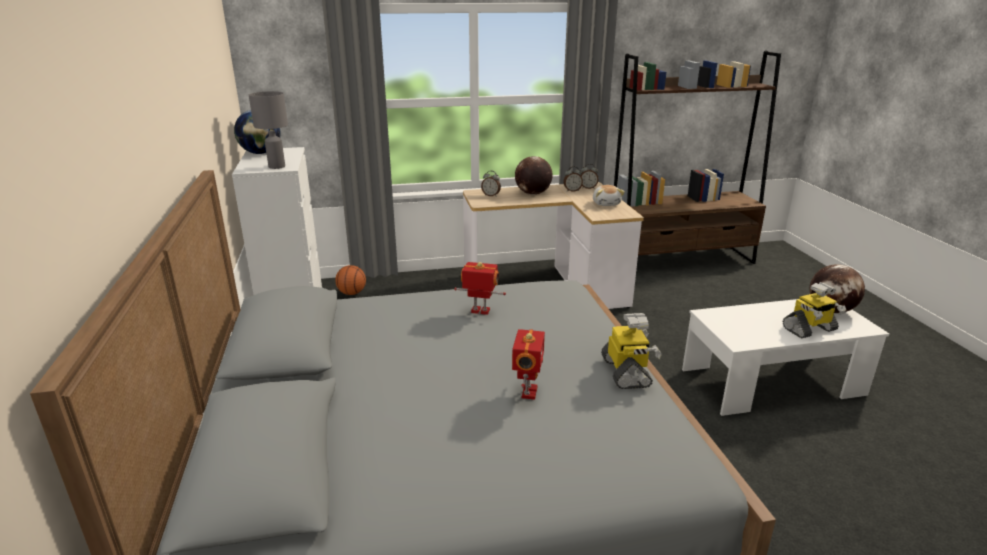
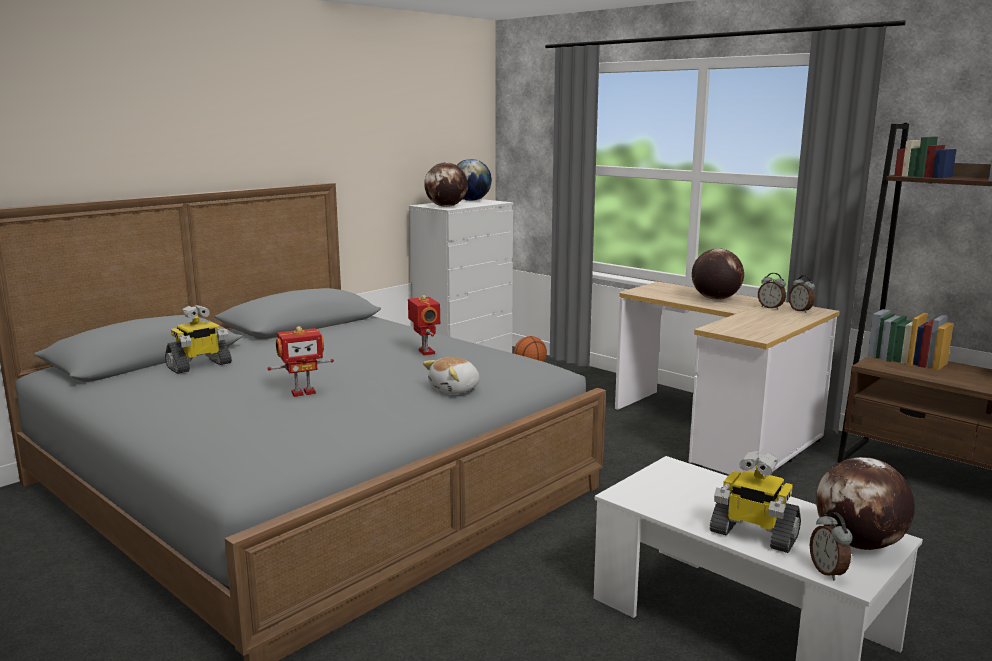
camera: 55 degrees right, 10 degrees down
(277, 166) = (446, 206): grey table lamp -> globe
(491, 195) = (668, 290): alarm clock -> alarm clock (828, 571)
(606, 203) = (767, 324): plush toy -> plush toy (455, 389)
(626, 372) = (386, 418): toy robot -> toy robot (199, 366)

